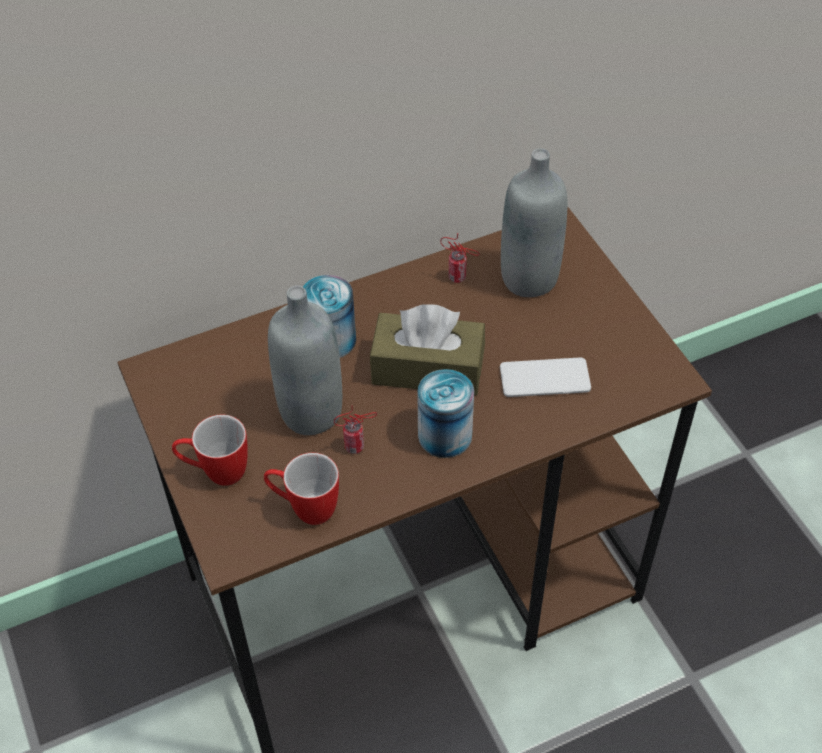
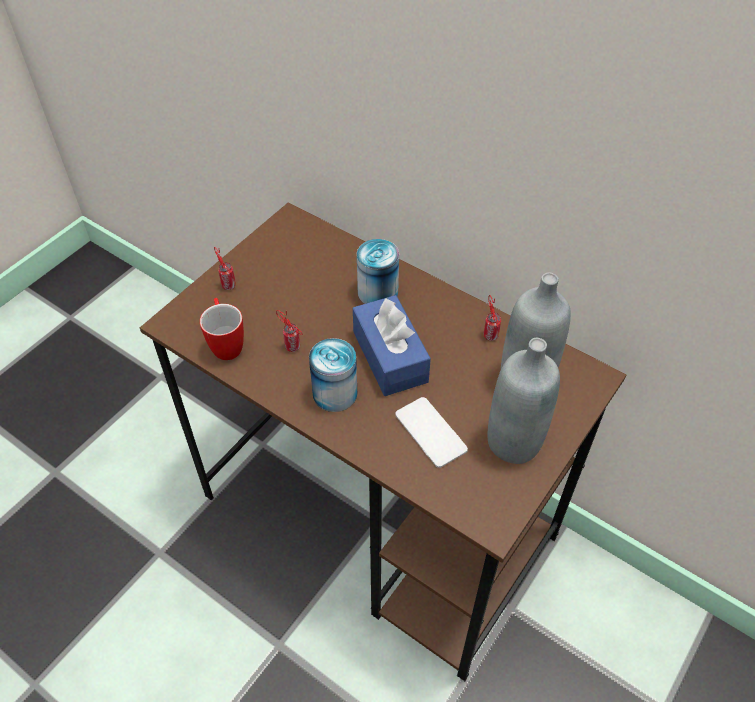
camera: 60 degrees right, 0 degrees up
(216, 472) = (229, 287): mug -> can
(311, 412) = (307, 311): grey bottle -> grey bottle (514, 442)
(427, 368) = (390, 356): brown tissue box -> blue tissue box

